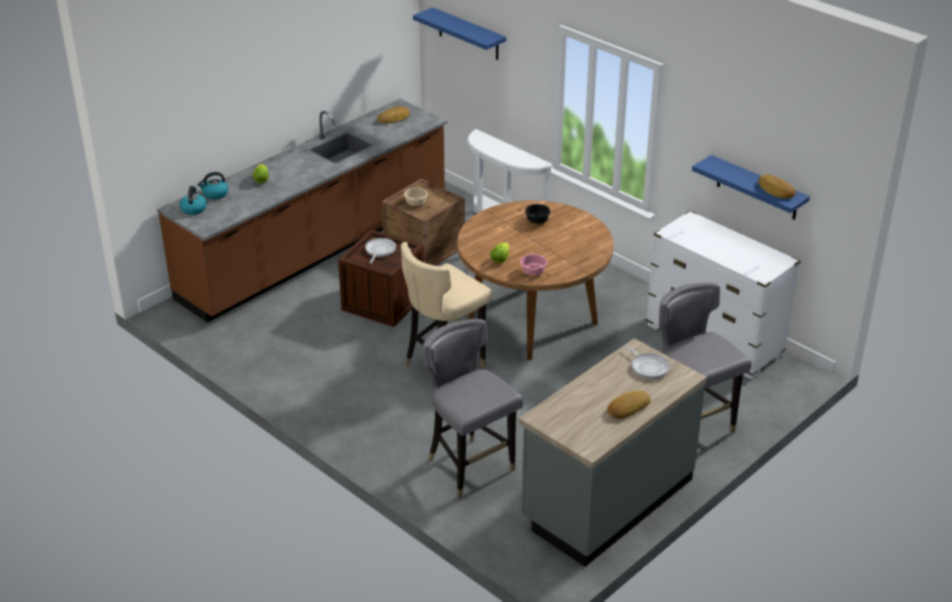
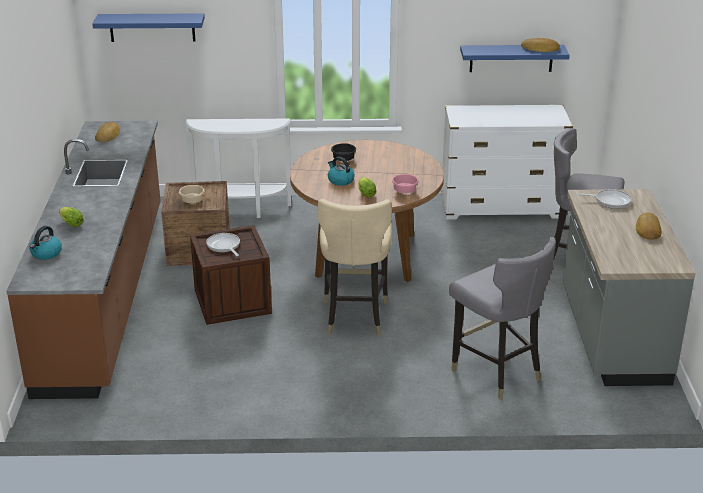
camera: 45 degrees left, 5 degrees down
(193, 209) = (46, 273): kettle -> kettle (340, 180)
(470, 467) = (496, 372): grey chair -> grey chair turned 135 degrees counterclockwise

